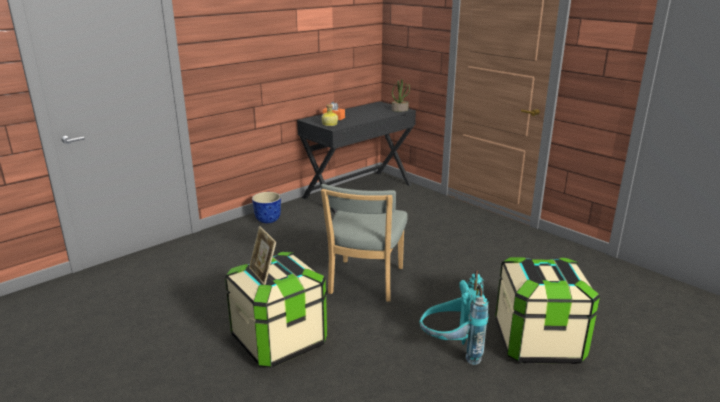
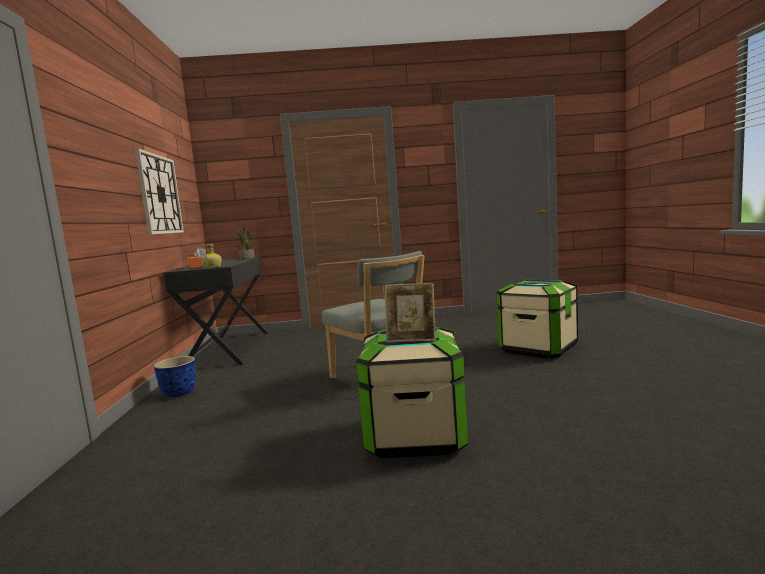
camera: 50 degrees left, 15 degrees down
(309, 51) = (159, 194): none -> wall clock
(451, 349) = (518, 372): turquoise backpack -> none

